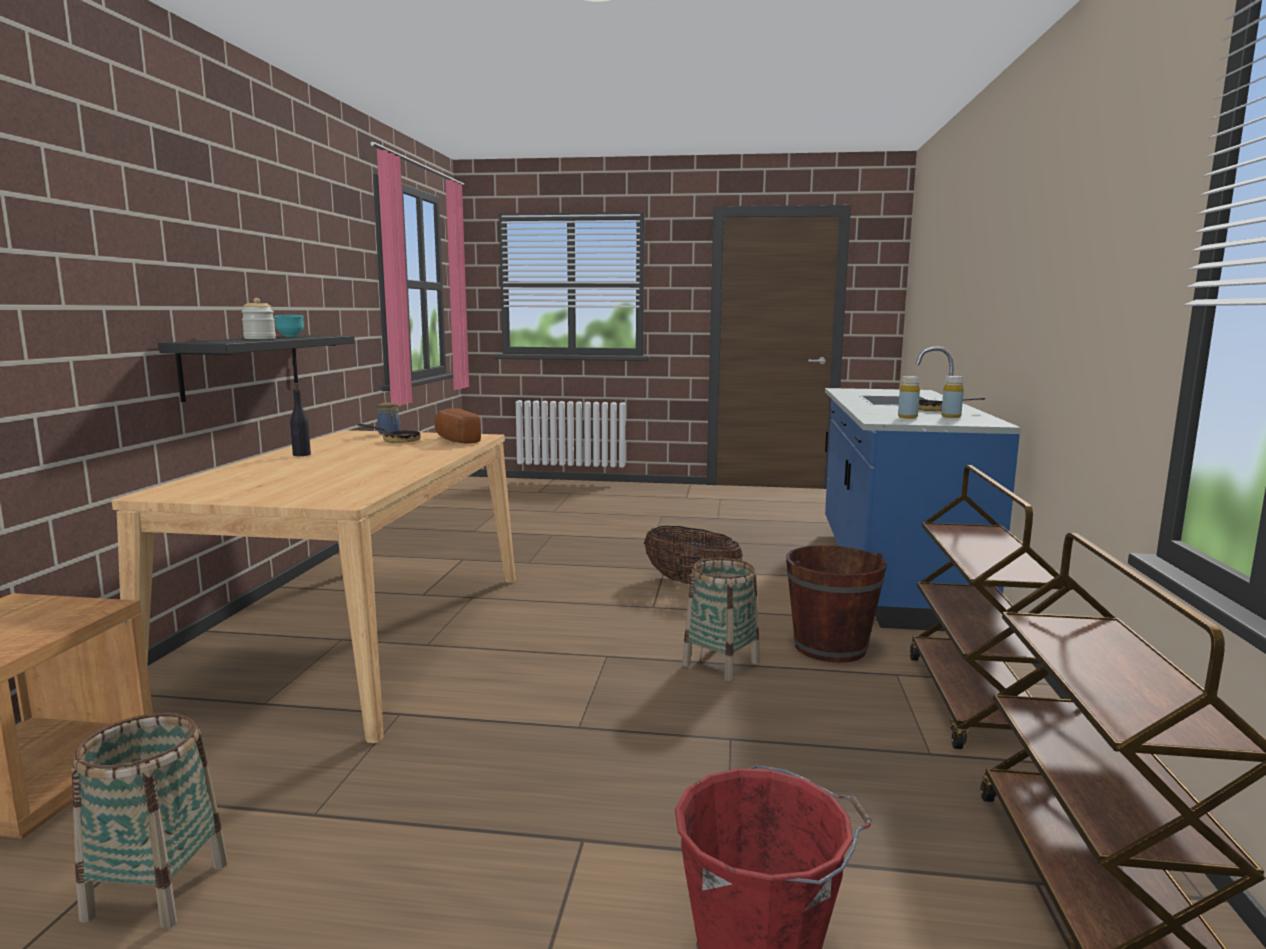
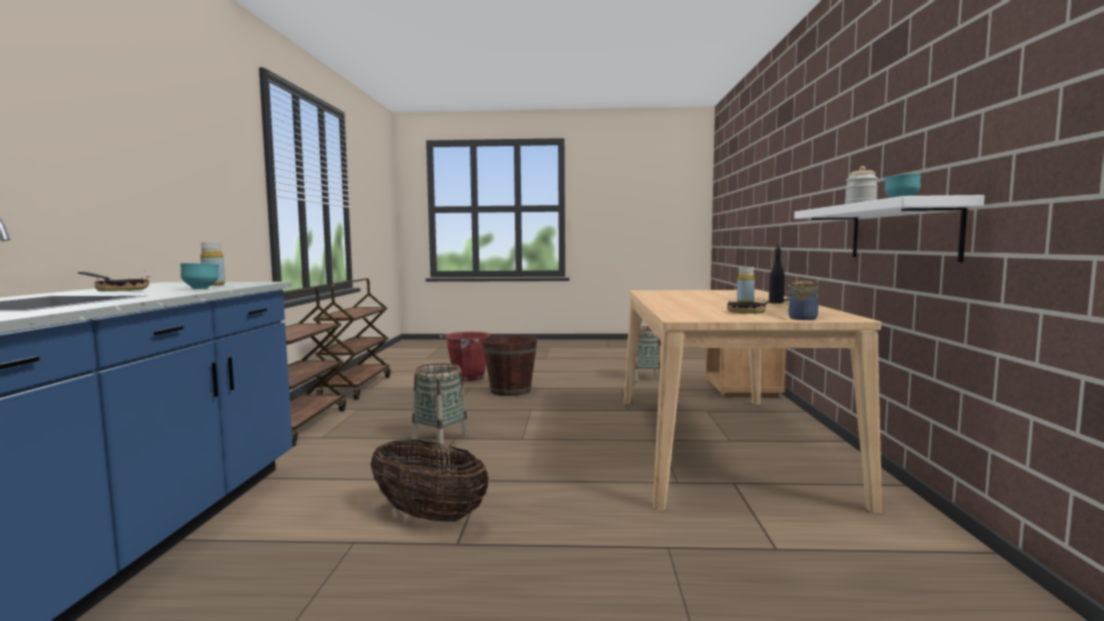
camera: 175 degrees right, 5 degrees down
(242, 365) = (901, 232): black shelf -> white shelf
(454, 440) = (697, 314): bread -> none
(830, 647) = (345, 451): brown bucket -> brown bucket (510, 390)
(877, 410) = (201, 289): none -> turquoise bowl
(951, 416) = (158, 286): yellow bottle -> yellow bottle (745, 302)

